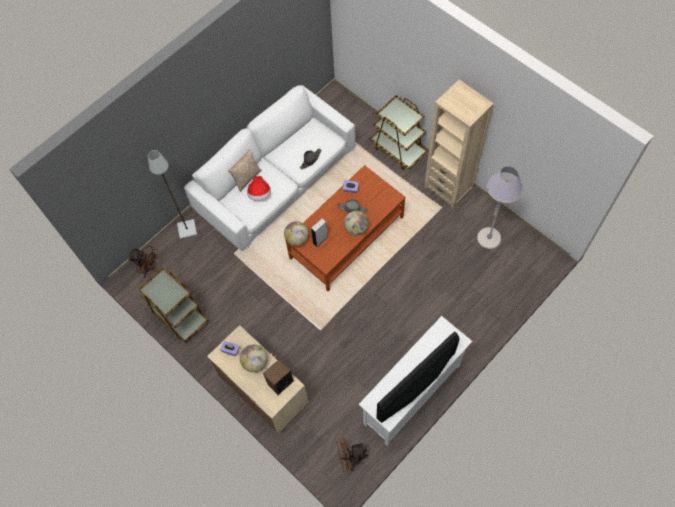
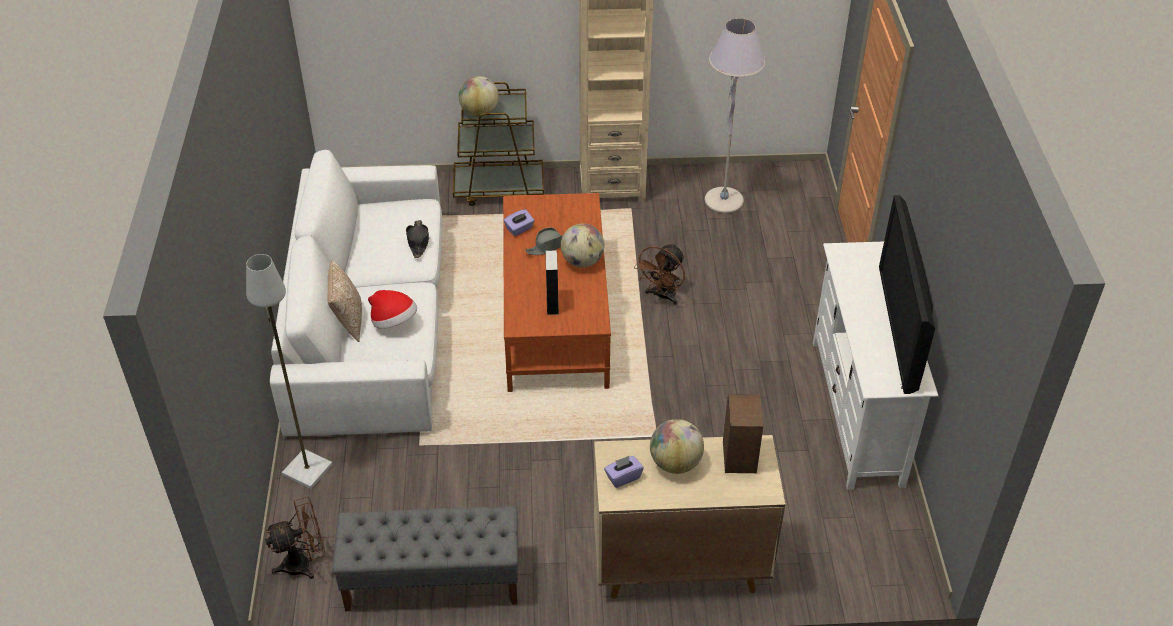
camera: 50 degrees left, 20 degrees down
(179, 315) = (432, 581): brown cart -> grey bench
(297, 239) = (520, 324): globe -> globe (479, 112)
(351, 459) = (887, 539): brown fan -> brown fan (662, 296)

